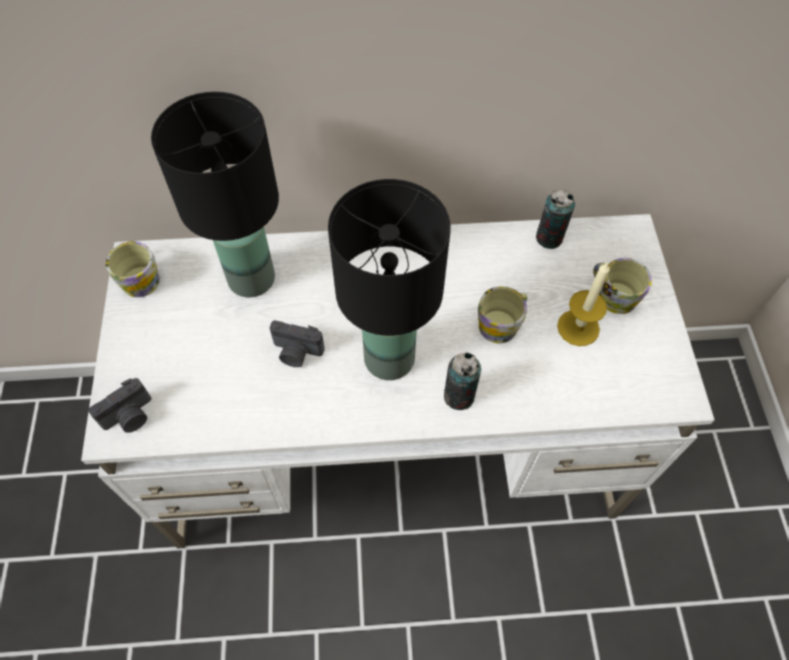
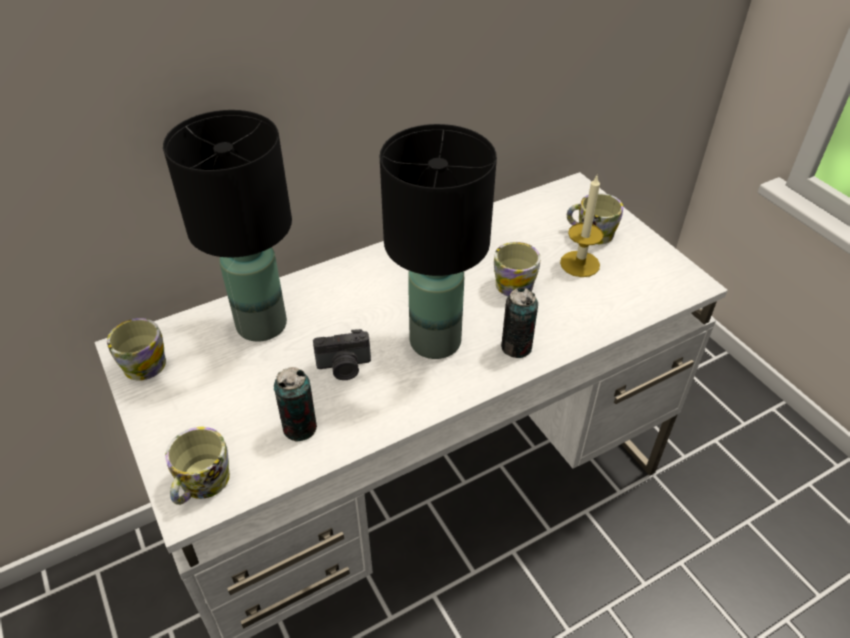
camera: 25 degrees left, 15 degrees down
(130, 416) = (201, 485): camera -> mug
(549, 238) = (513, 211): can -> can (300, 428)

